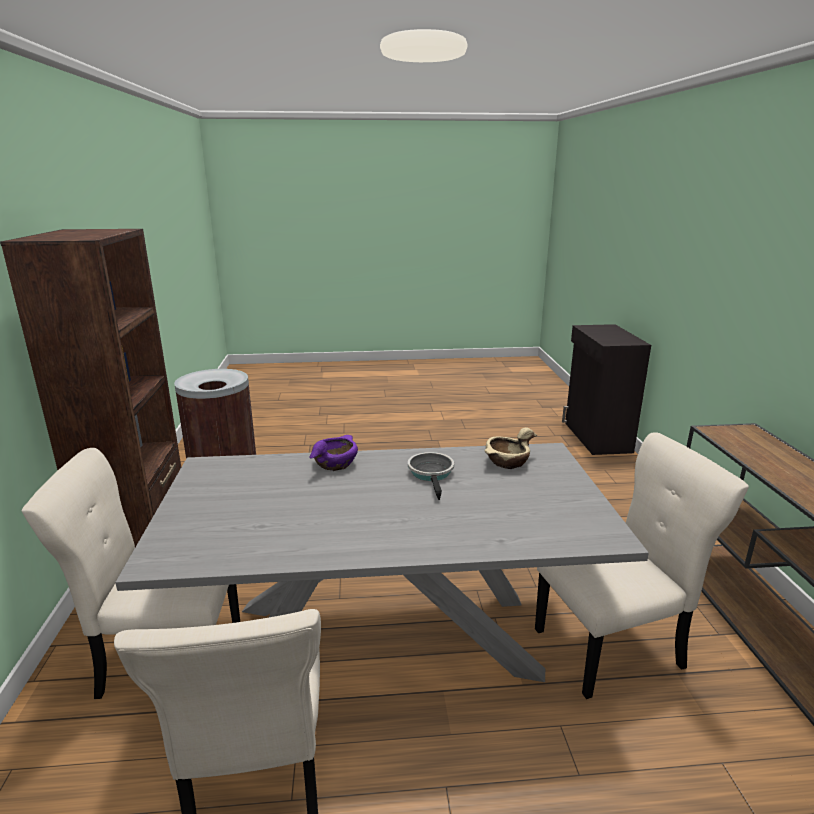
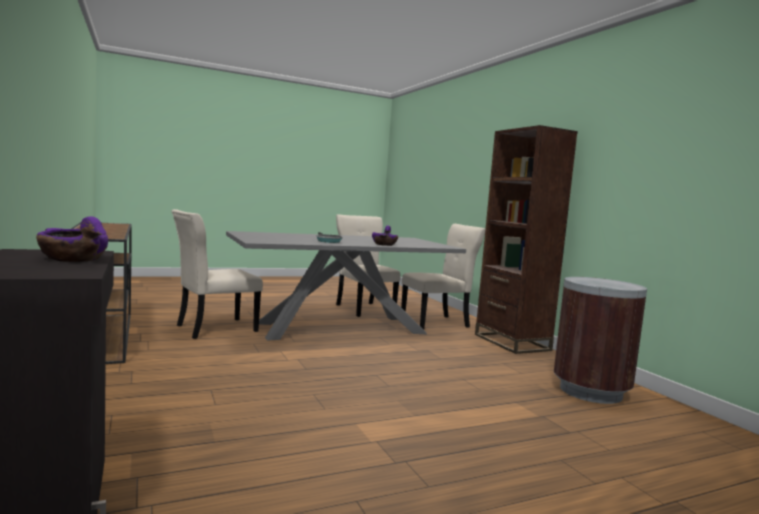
camera: 160 degrees right, 15 degrees down
(507, 462) = (285, 241): beige bowl -> none
(603, 336) = (73, 259): none -> purple bowl

